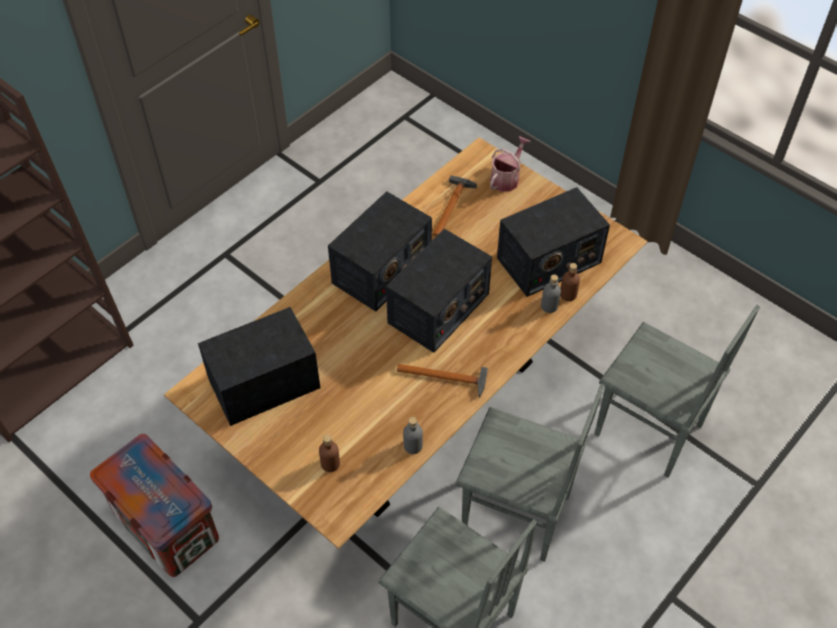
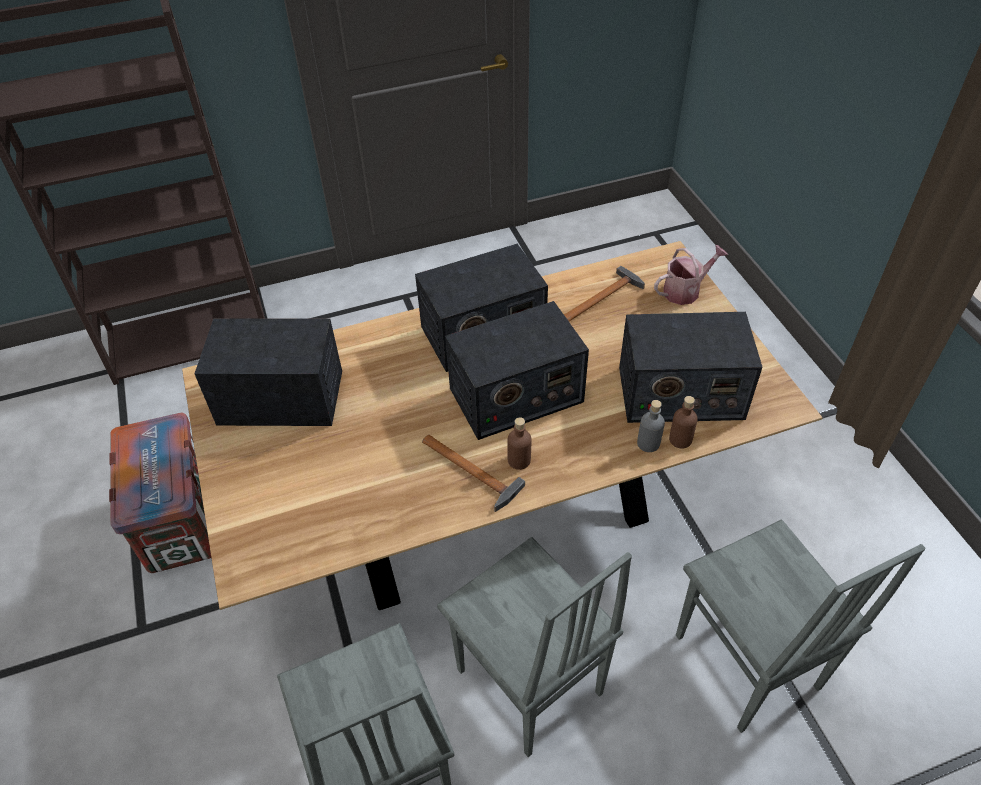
camera: 30 degrees right, 5 degrees down
(330, 463) = (281, 510): brown bottle -> brown bottle (519, 460)
(413, 446) = (382, 532): grey bottle -> none

